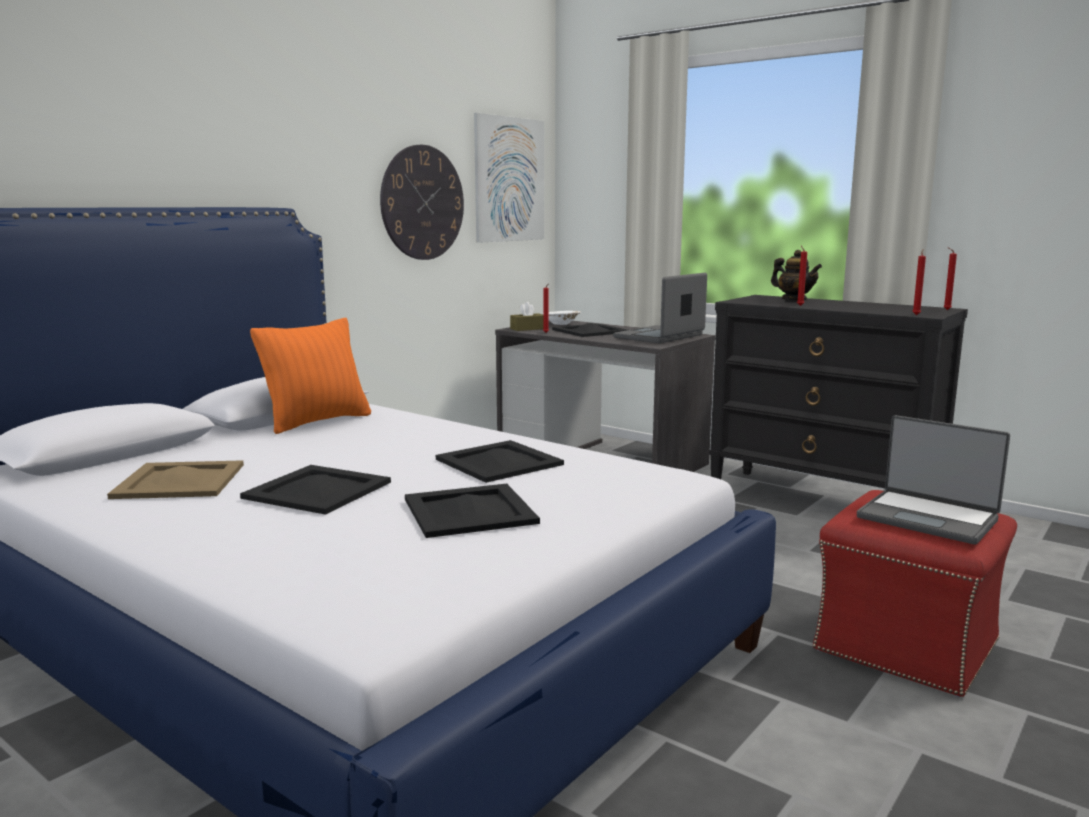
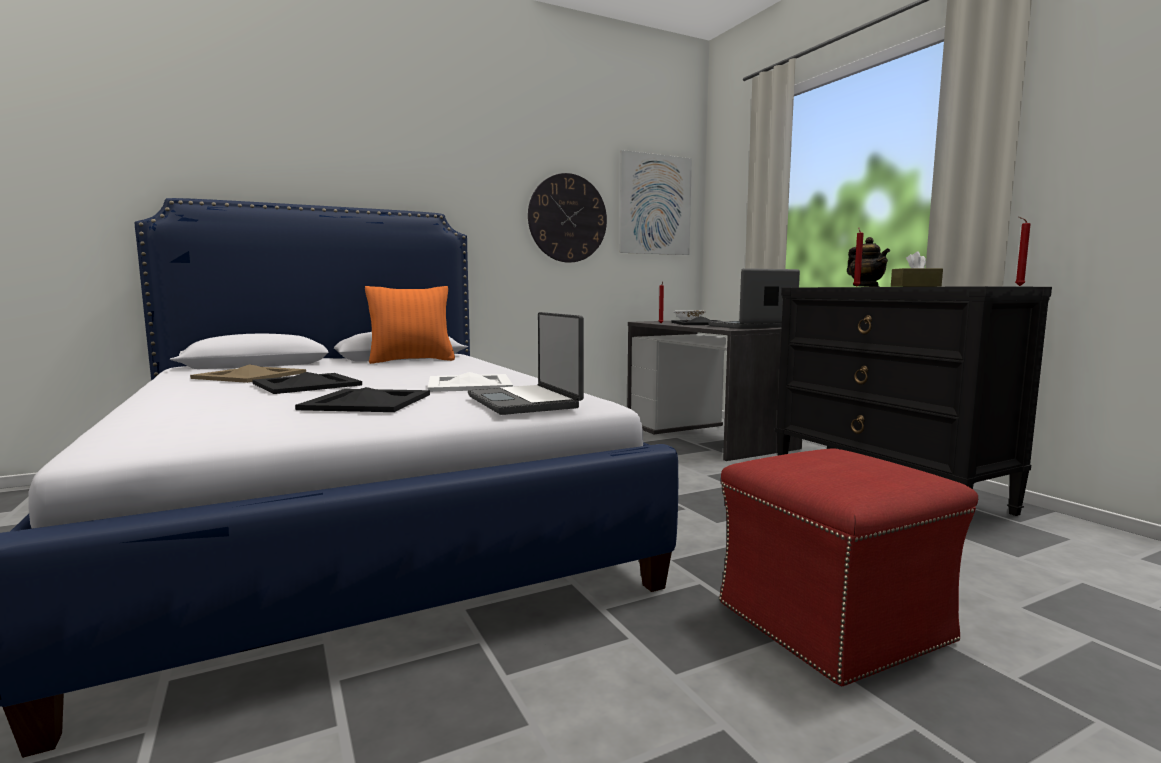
camera: 25 degrees right, 5 degrees down
(497, 462) = (468, 384): black tray -> white tray
(528, 329) = (653, 322): brown tissue box -> brown tissue box (915, 286)
(916, 315) = (964, 286): red candle -> none
(928, 518) = (842, 471): laptop -> laptop (525, 402)

